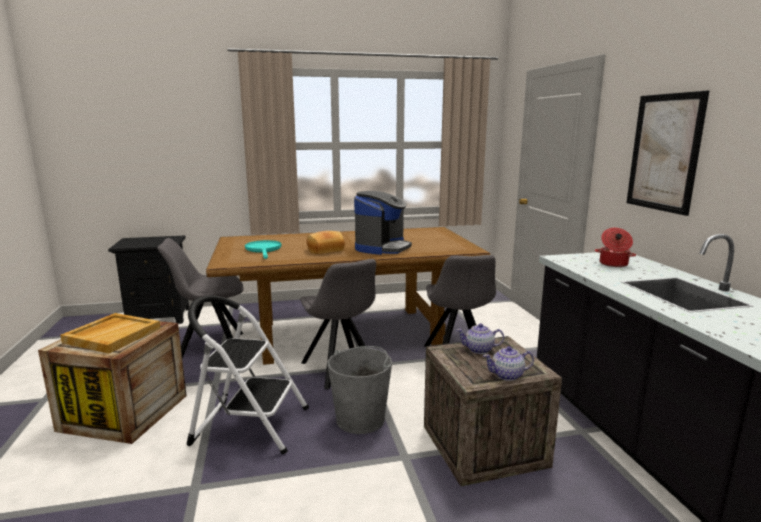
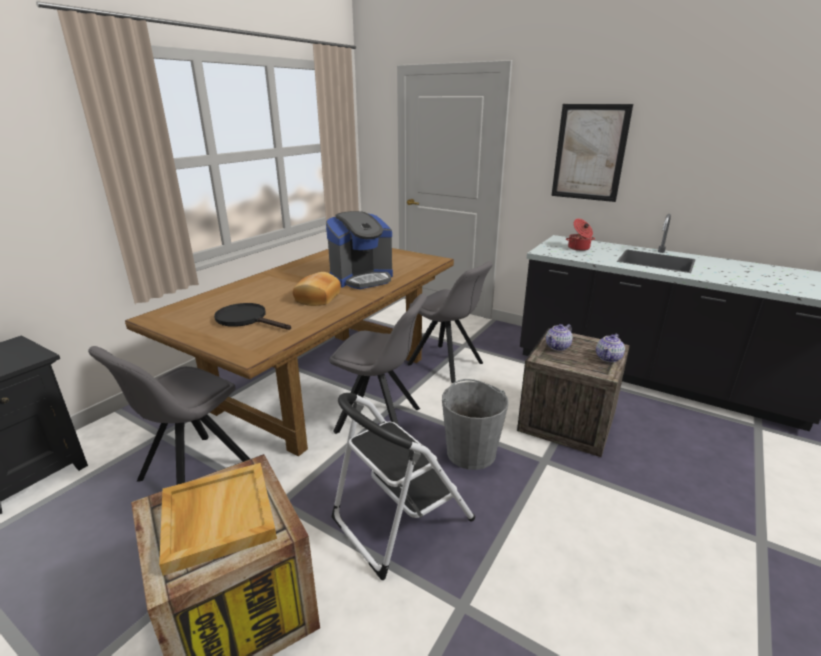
camera: 45 degrees left, 10 degrees up
(264, 250) = (247, 319): turquoise frying pan -> black frying pan
(382, 248) = (362, 278): coffee machine -> coffee machine turned 75 degrees clockwise

